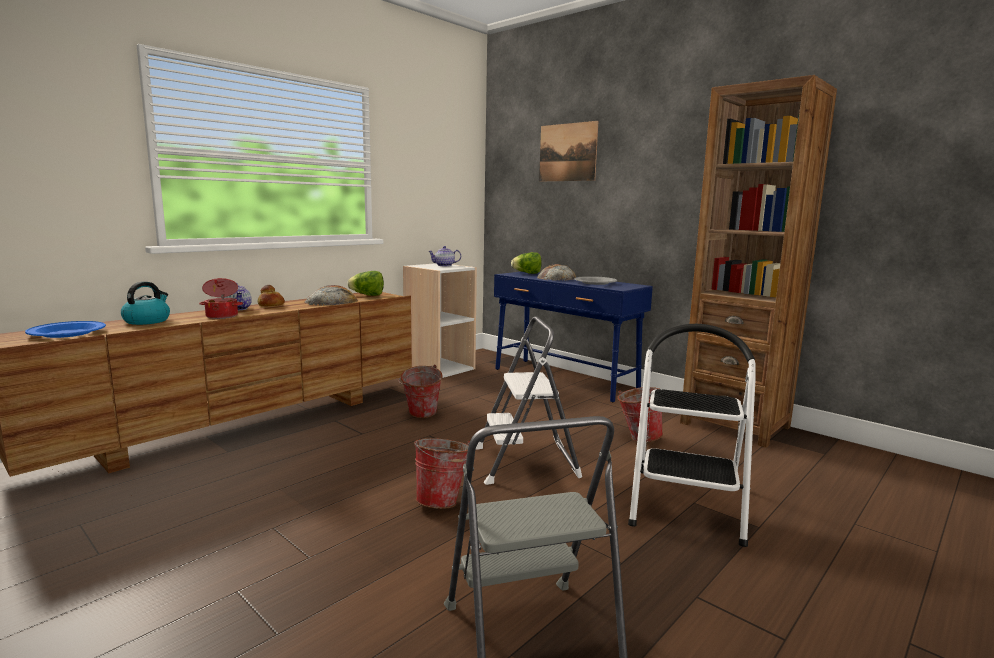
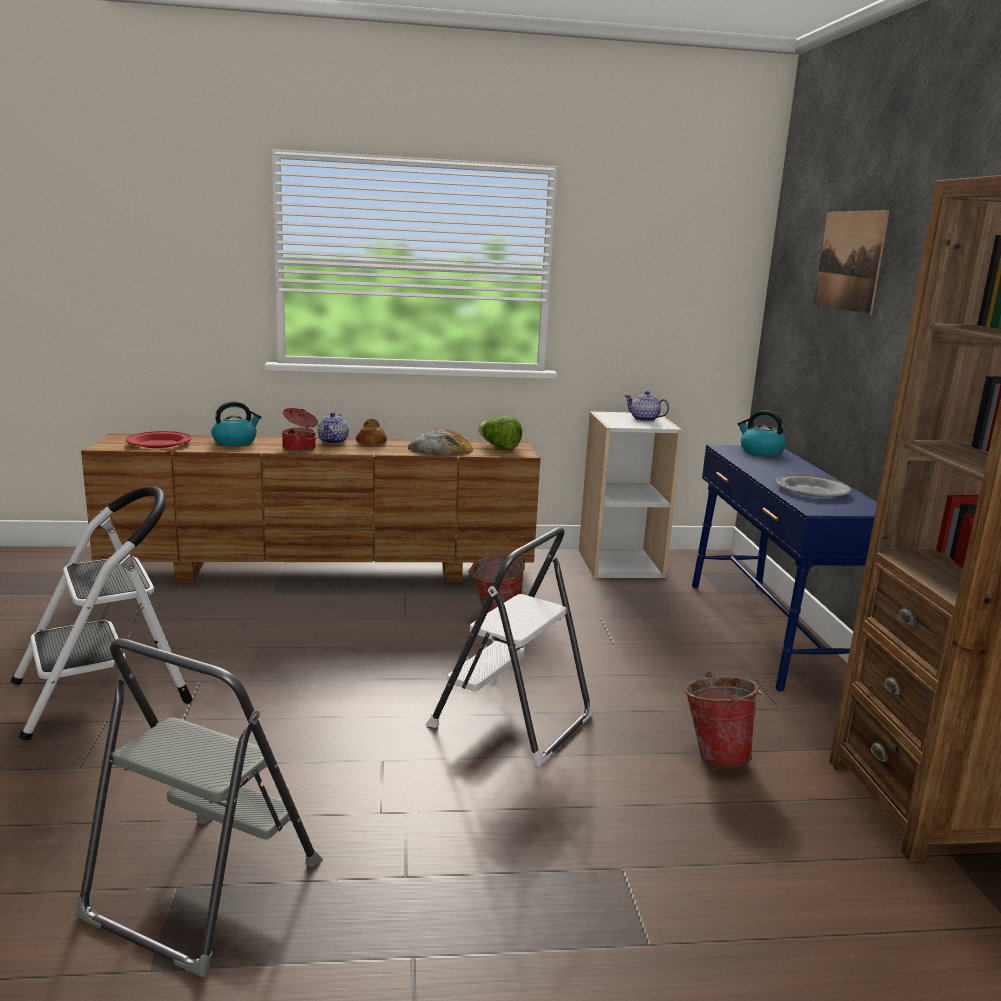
camera: 40 degrees right, 5 degrees up
(67, 333) = (159, 443): blue plate -> red plate
(443, 501) = (357, 723): bucket -> none
(527, 273) = (760, 451): lettuce -> kettle
(556, 277) = (781, 468): bread -> none
(686, 502) = (613, 862): step ladder -> step ladder (108, 692)

